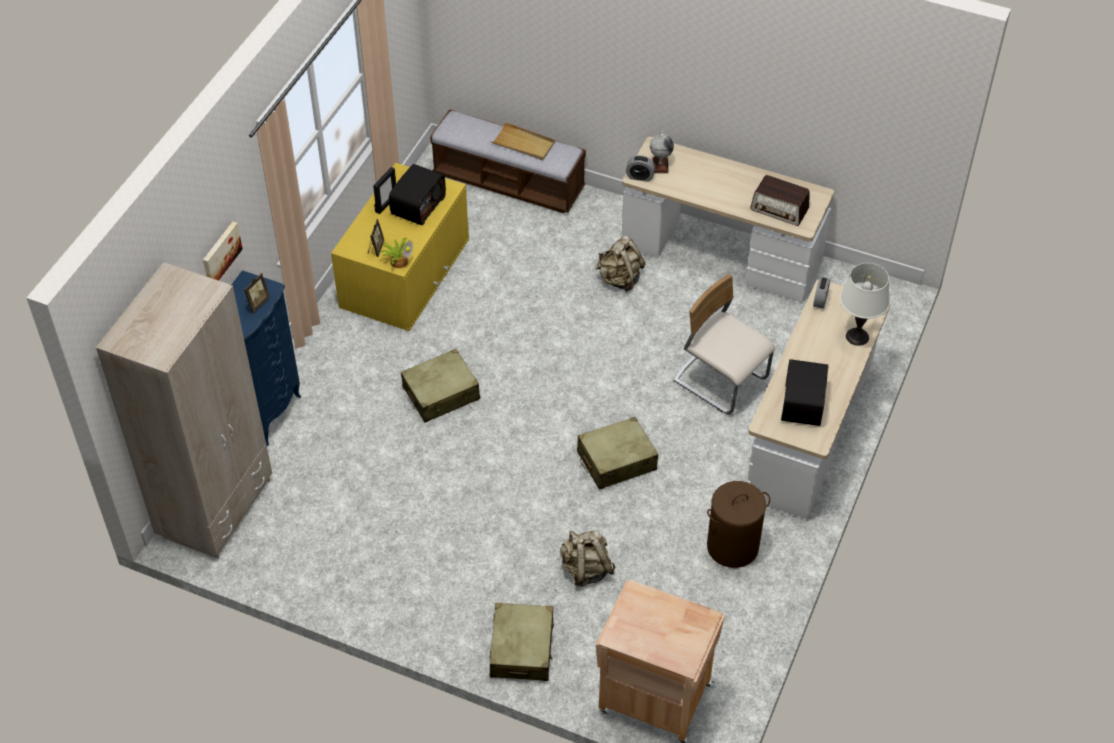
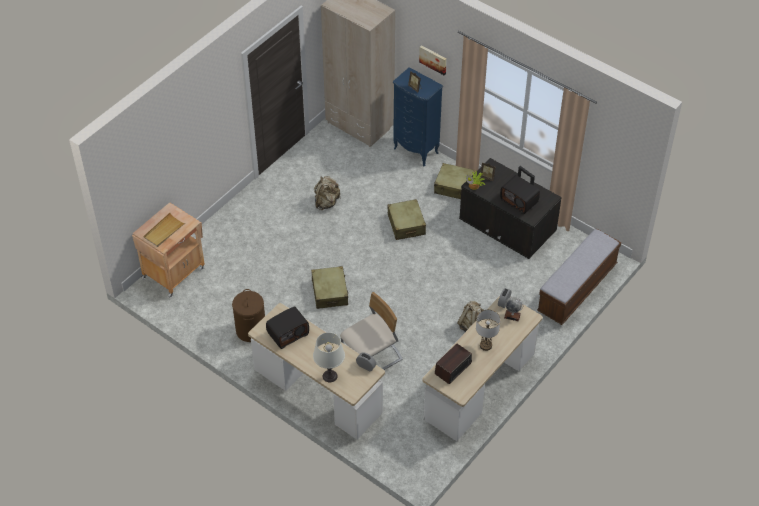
camera: 105 degrees right, 0 degrees up
(405, 272) = (508, 224): yellow cabinet -> black cabinet
(522, 649) = (226, 227): beige suitcase -> beige suitcase (455, 187)
(523, 144) = (575, 271): beige tray -> beige tray (164, 231)
(586, 569) = (262, 263): beige backpack -> beige backpack (326, 202)
(725, 183) = (485, 345): none -> table lamp
(804, 404) = (288, 333): radio -> radio turned 120 degrees clockwise

